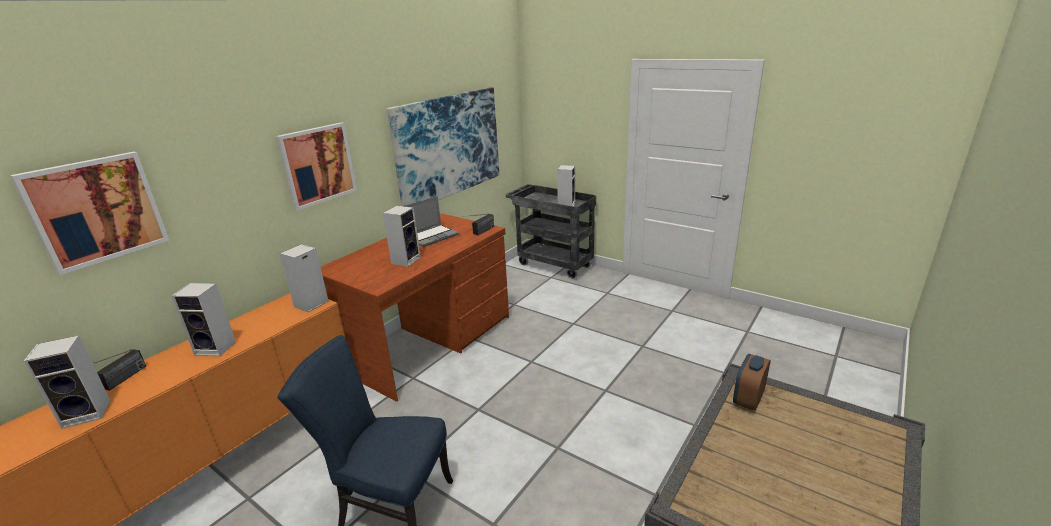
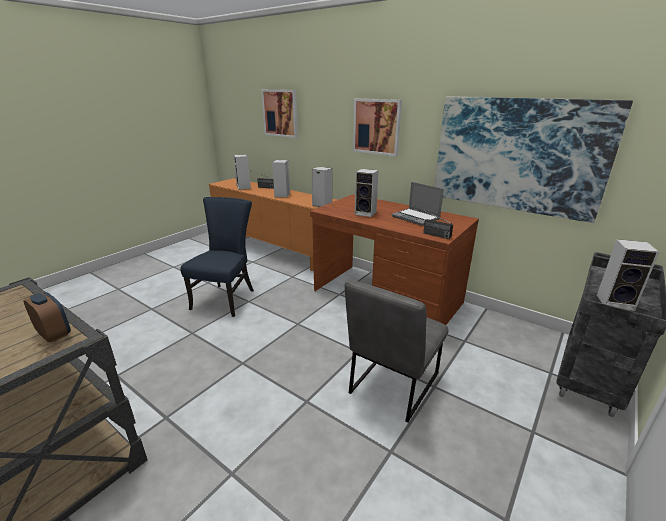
camera: 90 degrees right, 0 degrees up
(574, 343) = (392, 384): none -> grey chair

